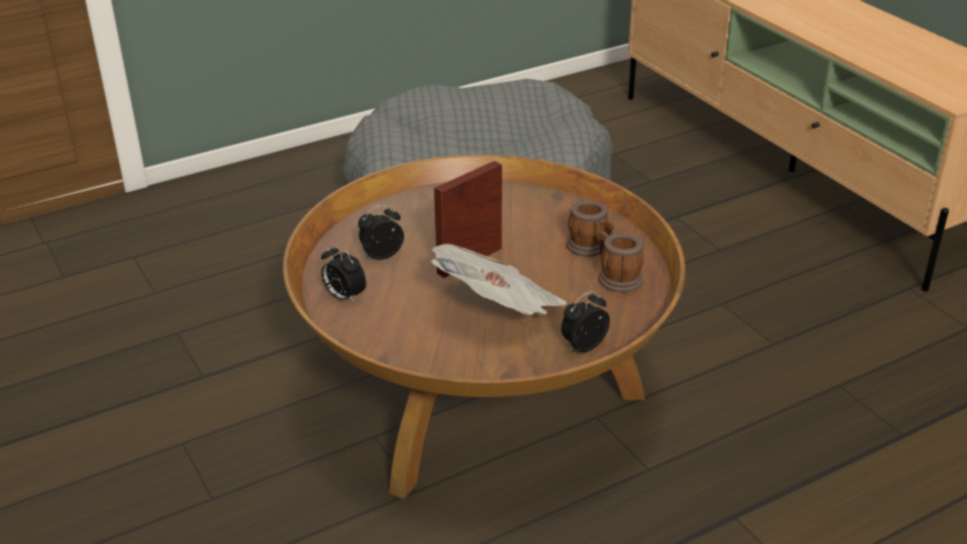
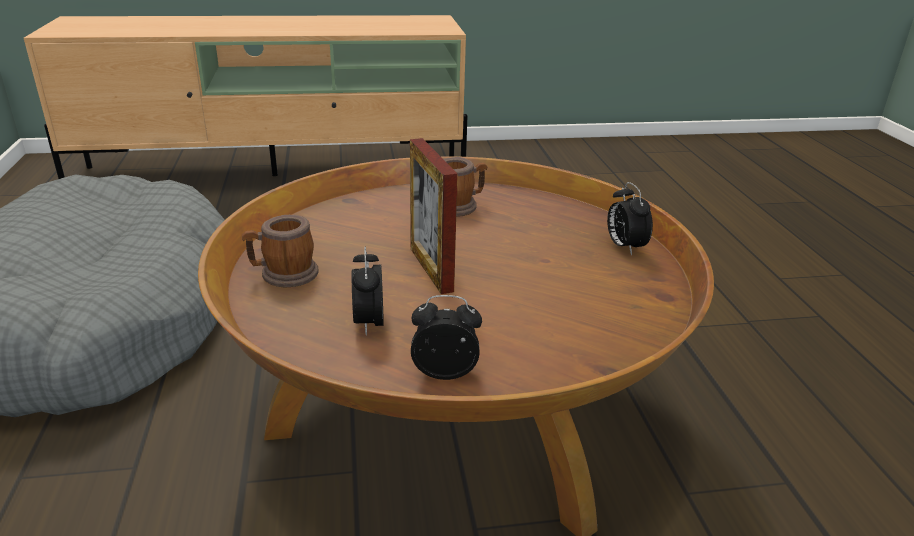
camera: 70 degrees left, 5 degrees down
(344, 297) = (445, 372): alarm clock -> alarm clock turned 150 degrees counterclockwise
(499, 309) = (539, 273): newspaper -> none
(616, 277) = (519, 208): mug -> mug (283, 275)

